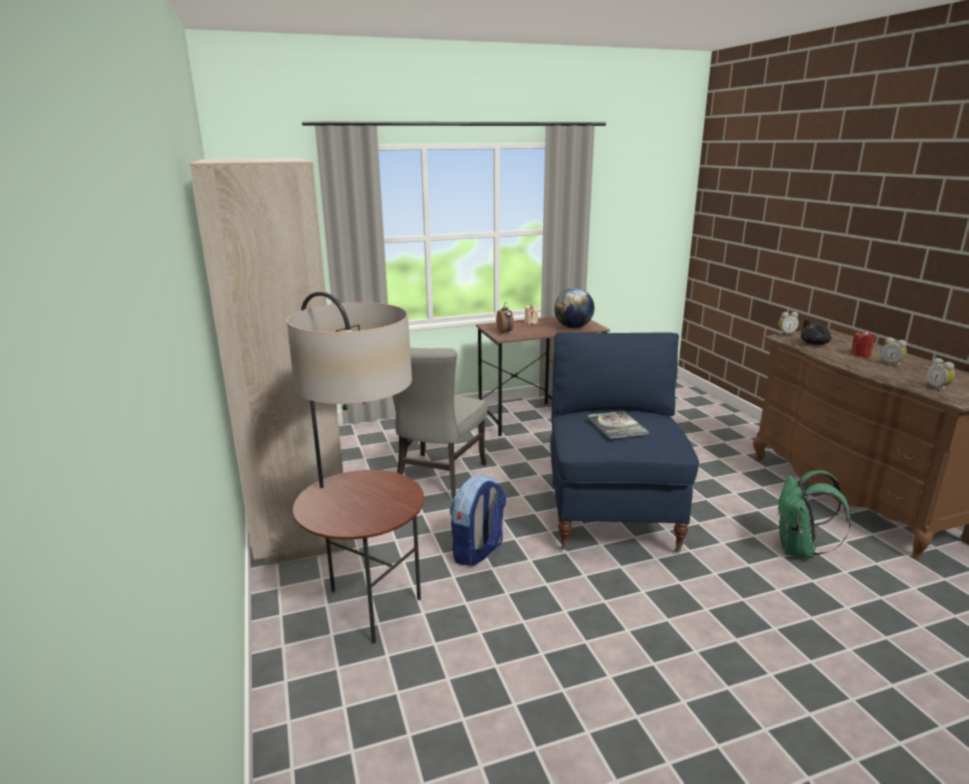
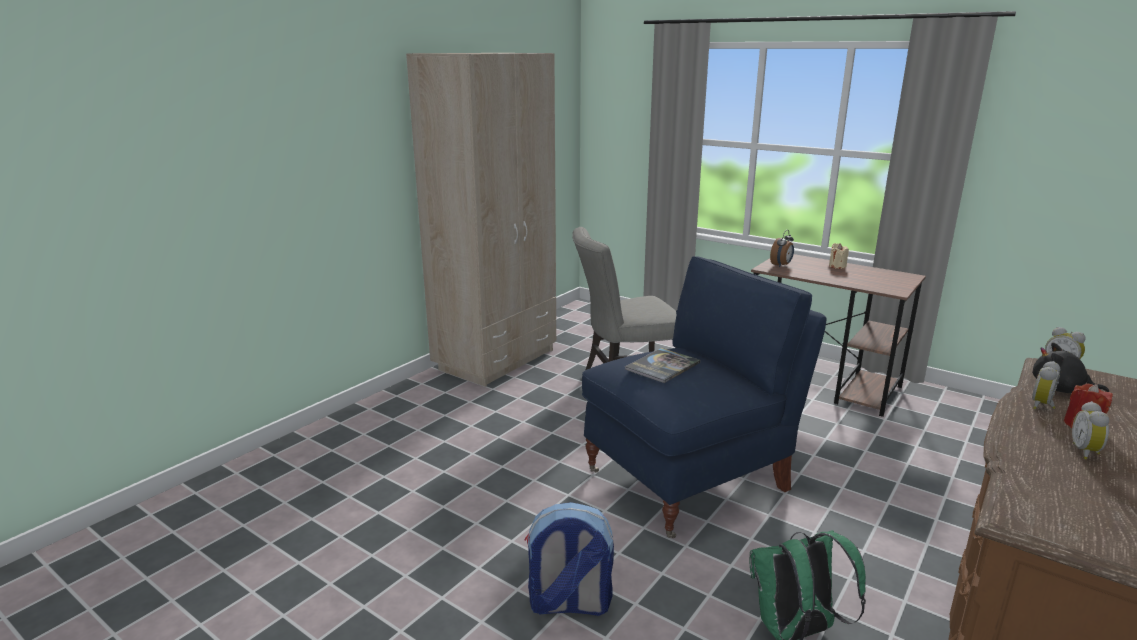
camera: 55 degrees right, 0 degrees up
(368, 607) = (431, 419): floor lamp -> none
(478, 552) = (542, 435): backpack -> backpack (568, 604)
(573, 327) = (869, 283): globe -> none
(937, 388) = (1032, 497): alarm clock -> alarm clock (1043, 405)

